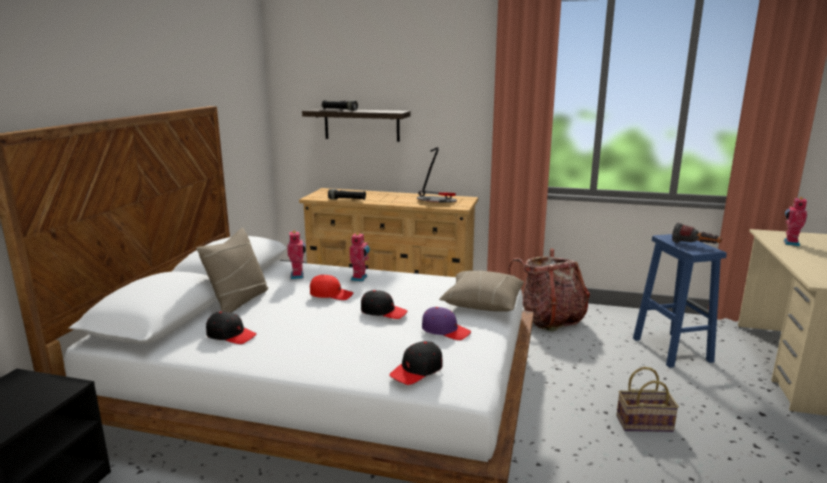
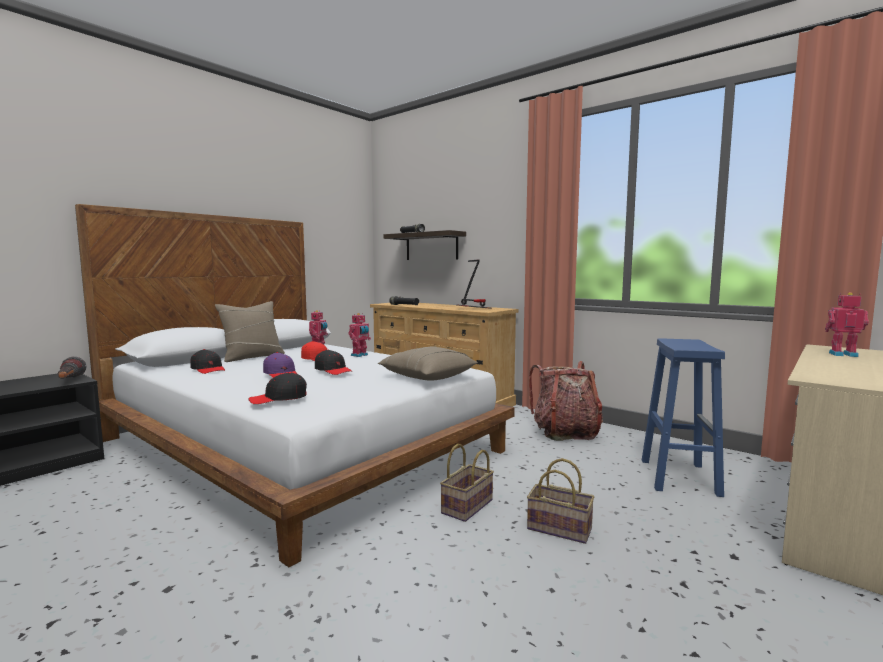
camera: 25 degrees right, 10 degrees down
(445, 330) = (358, 385): purple cap -> purple cap (281, 374)
(561, 423) = (467, 507): none -> basket
(695, 246) = (694, 346): flashlight -> flashlight (69, 381)
(790, 243) = (842, 354): toy robot -> toy robot turned 60 degrees clockwise

